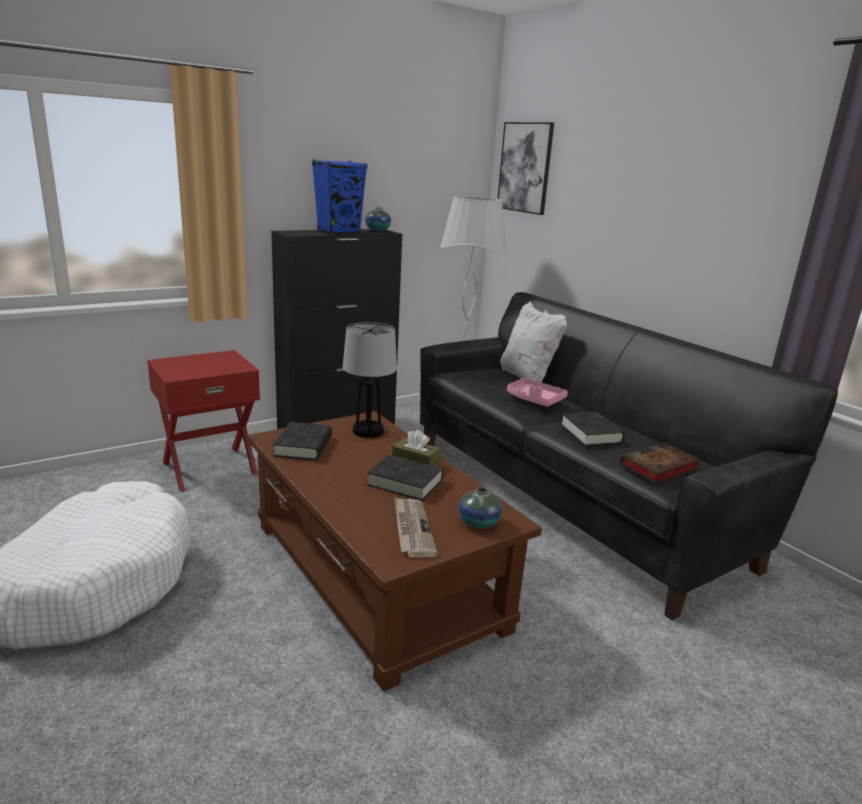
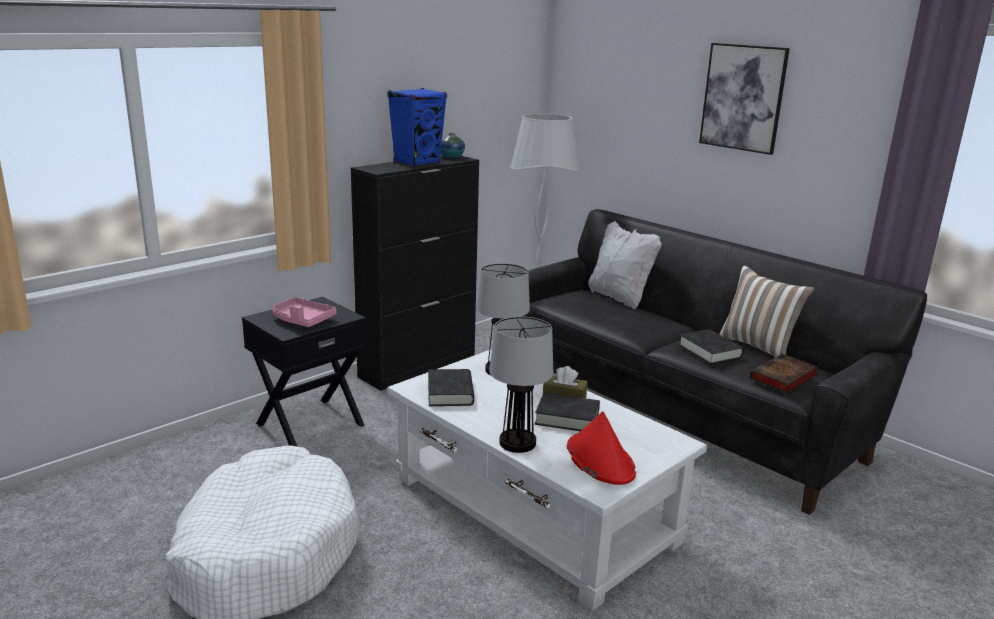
camera: 10 degrees left, 0 degrees up
(209, 467) = (309, 424): red nightstand -> black nightstand
(337, 501) = (518, 443): none -> table lamp
(375, 575) = (533, 510): brown coffee table -> white coffee table
(412, 529) = (599, 460): newspaper -> red hat
(478, 523) = (653, 447): vase -> none
(525, 167) = (588, 81): picture -> picture (743, 97)
(534, 400) = (641, 321): pink tray -> pink tray (302, 320)
(649, 435) = (758, 346): none -> pillow

